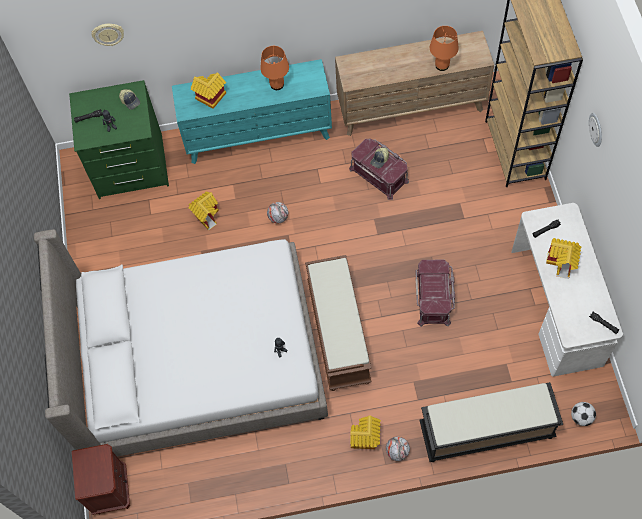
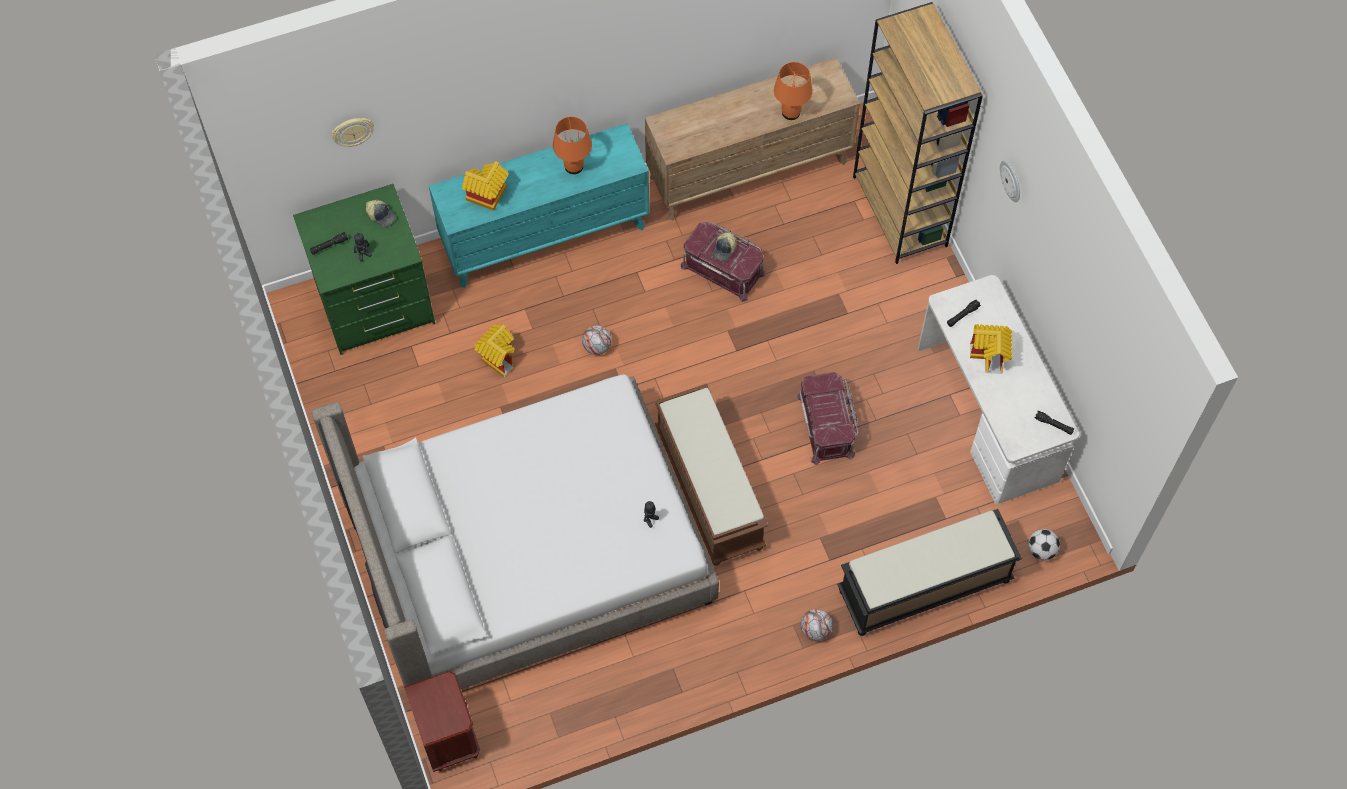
camera: 15 degrees left, 0 degrees up
(365, 440) = (771, 622): toy house -> none

